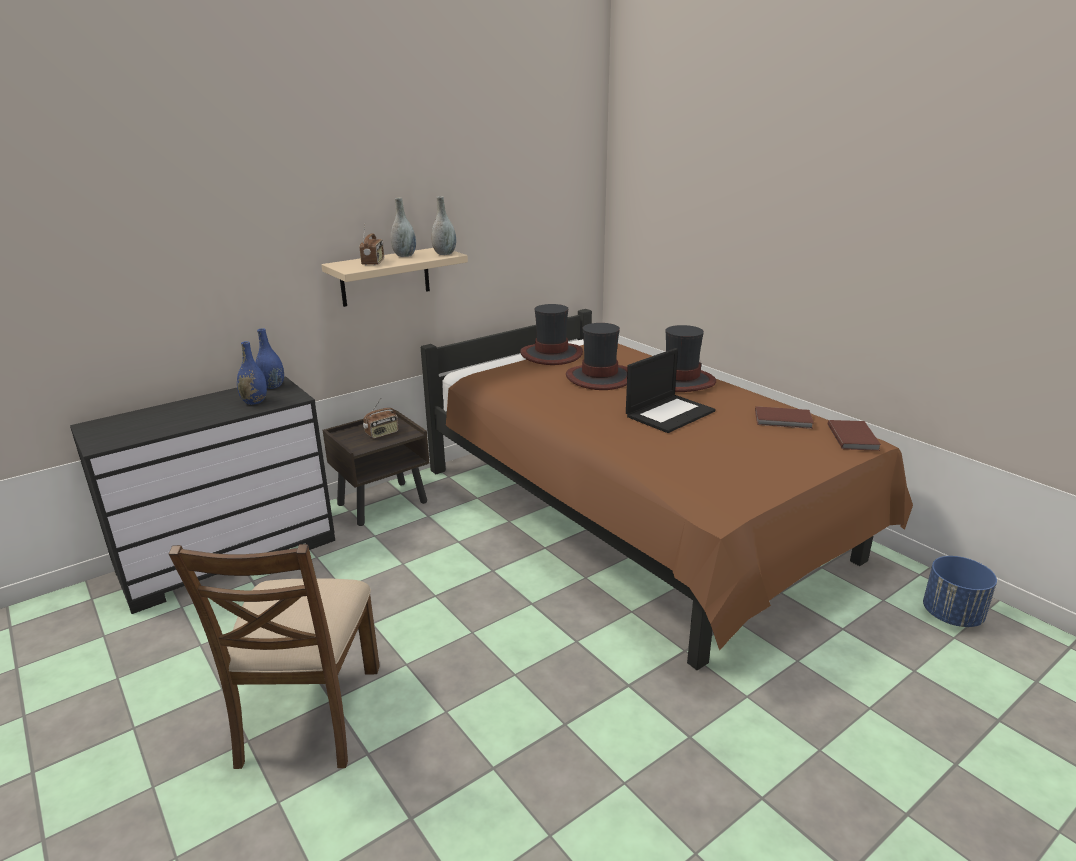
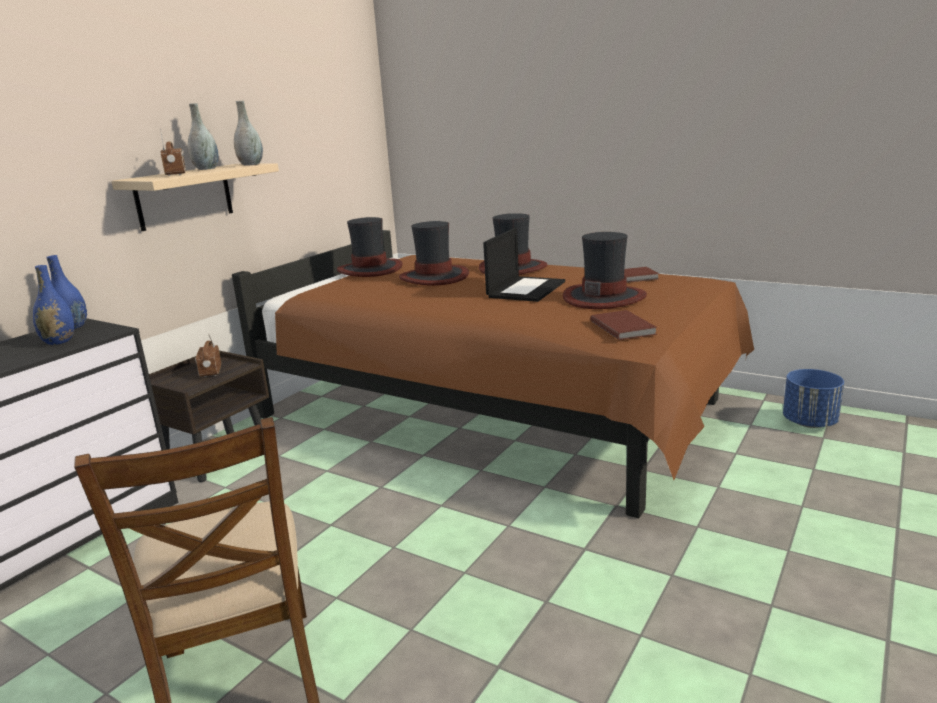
camera: 20 degrees left, 5 degrees down
(382, 434) = (210, 372): radio -> radio turned 135 degrees clockwise
(735, 442) = (604, 297): none -> hat
(854, 437) = (697, 279): brown book -> brown book (623, 327)

